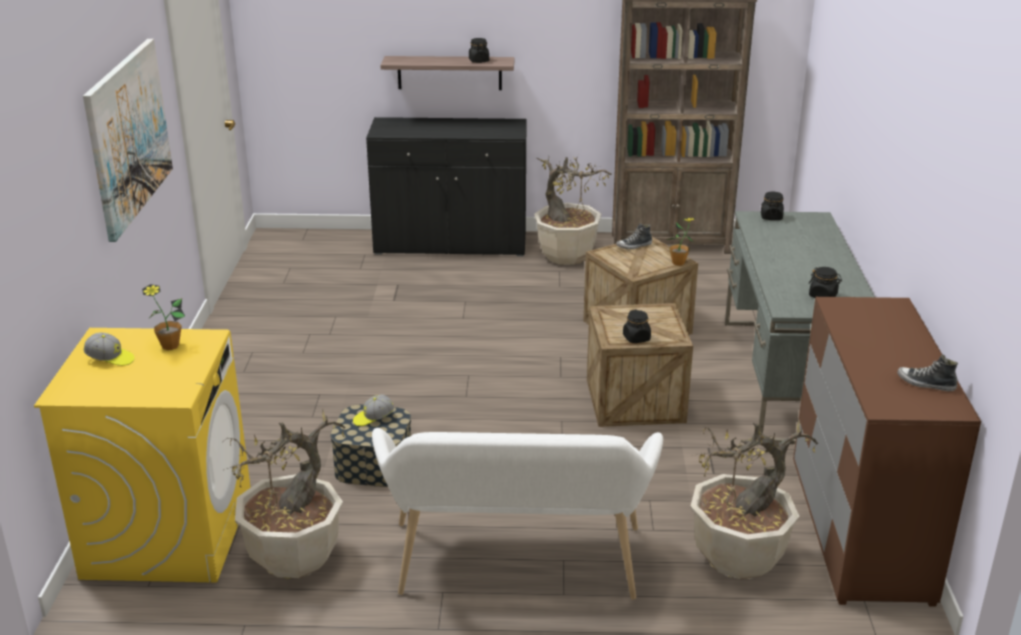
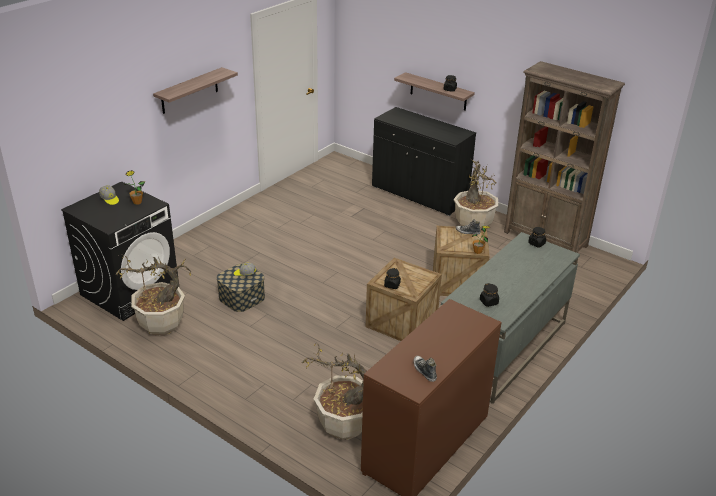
camera: 35 degrees right, 5 degrees up
(128, 136) = (189, 91): picture -> shelf
(169, 533) = (130, 290): yellow washing machine -> black washing machine
(516, 568) = (240, 376): white bench -> none

